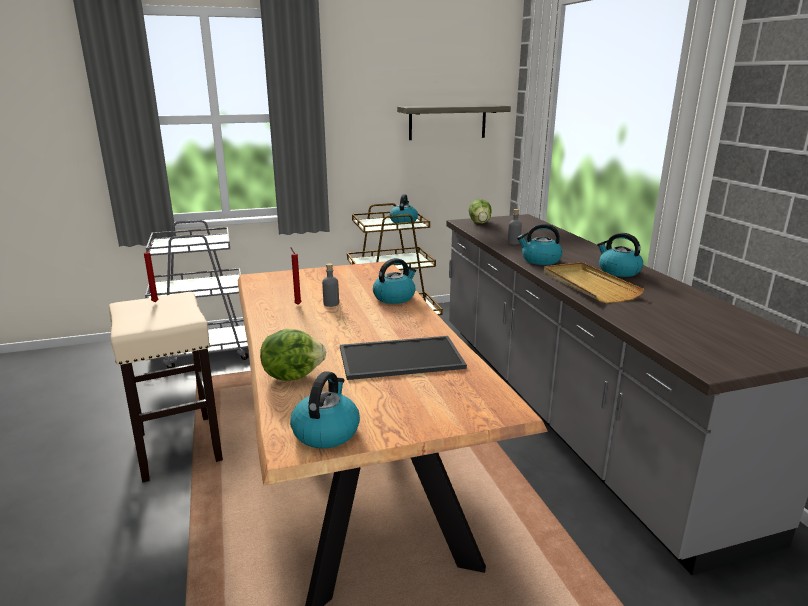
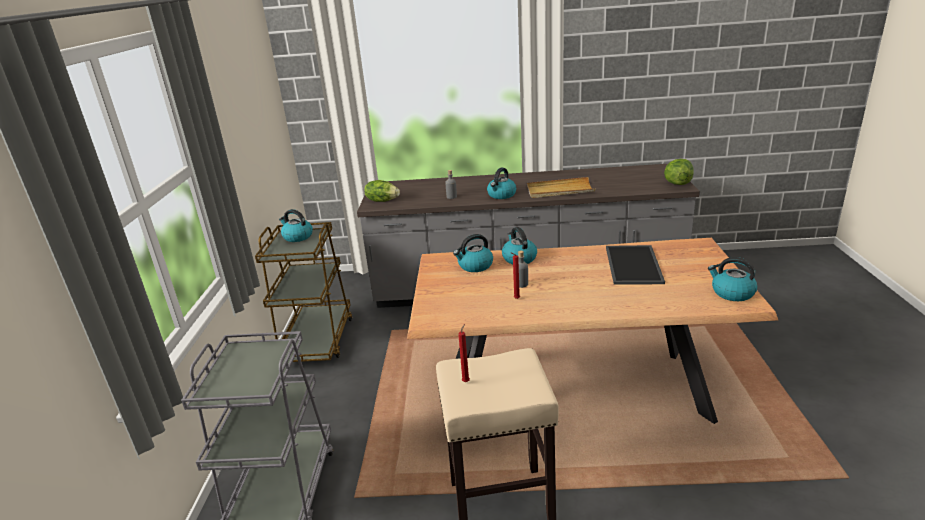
camera: 70 degrees left, 5 degrees up
(292, 375) = (656, 302): lettuce -> lettuce (677, 183)
(447, 122) = (262, 125): shelf -> none
(618, 271) = (537, 179): kettle -> kettle (475, 266)

